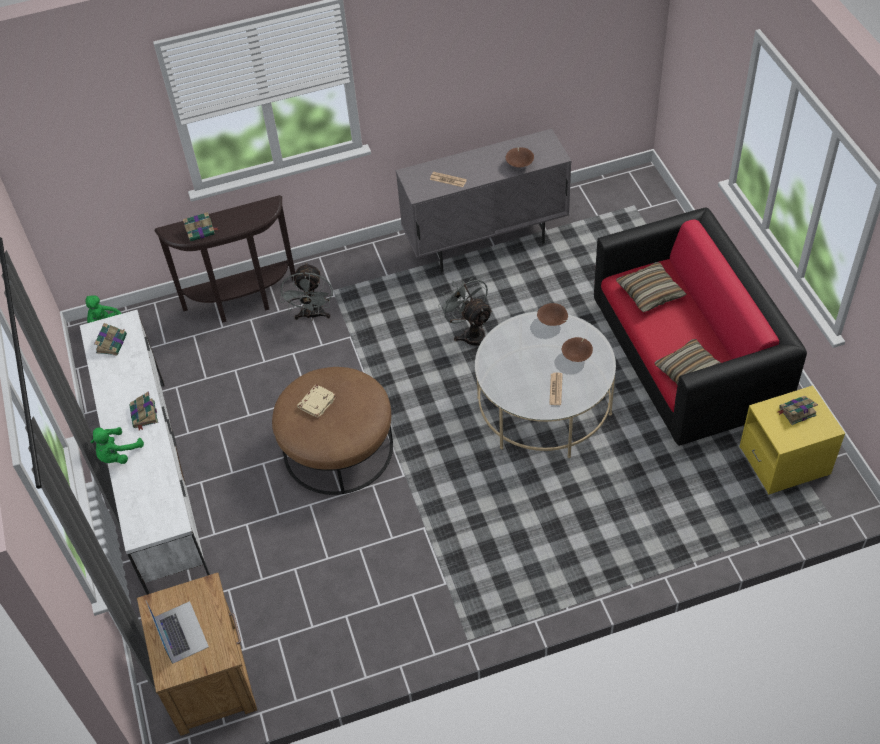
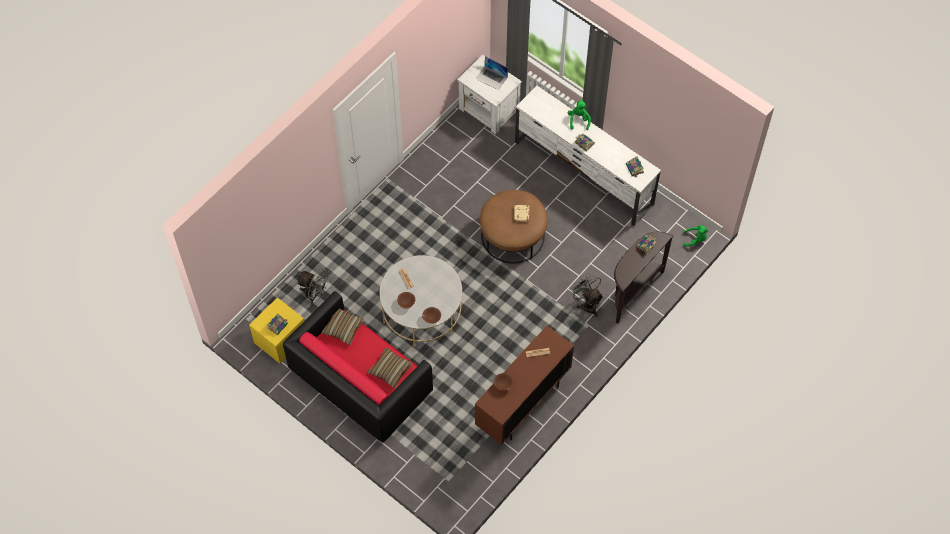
camera: 145 degrees right, 10 degrees up
(210, 677) = (489, 110): brown nightstand -> white nightstand
(470, 334) = (490, 336): grey fan -> grey fan (315, 295)
(486, 243) = (522, 404): grey cabinet -> brown cabinet

